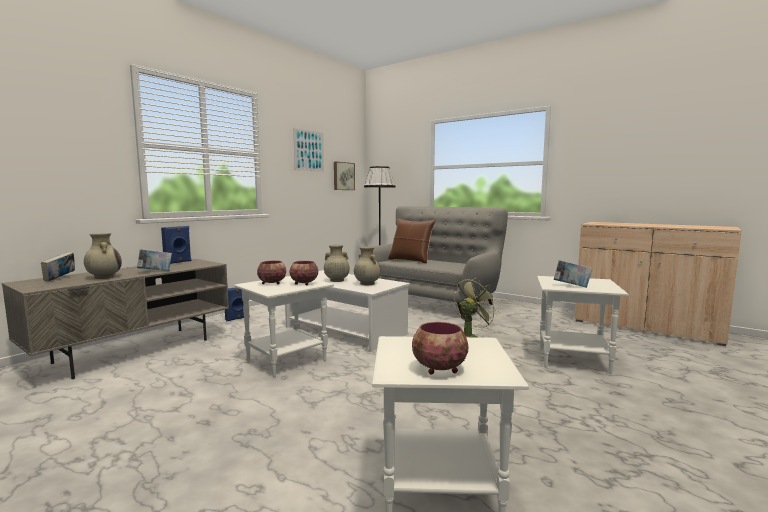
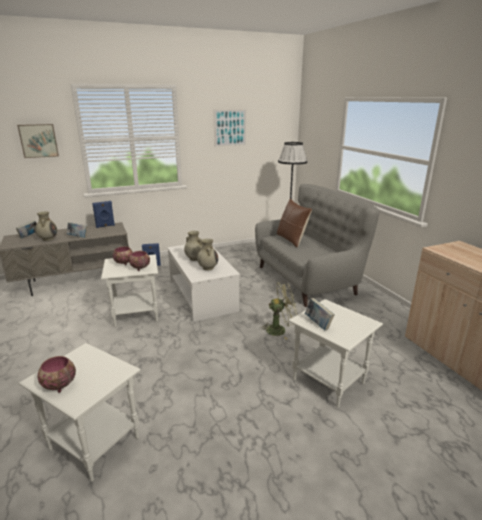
camera: 30 degrees right, 15 degrees up
(343, 176) = (268, 147): picture -> picture (38, 140)

